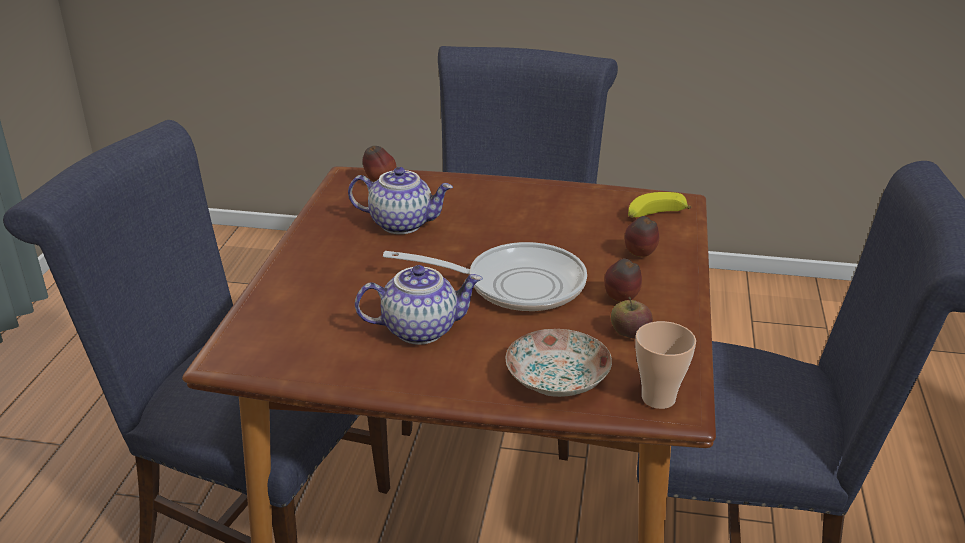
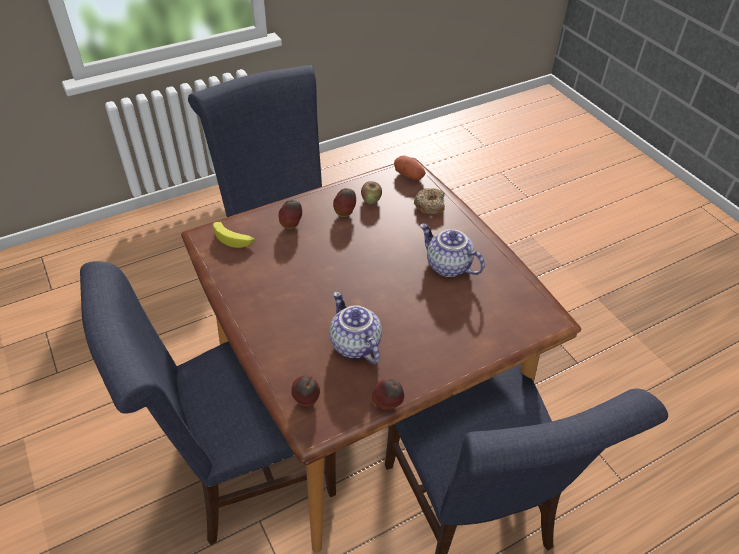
camera: 130 degrees left, 15 degrees up
(314, 213) = (387, 404): none -> apple
(515, 285) = (370, 255): frying pan -> none
(557, 379) = (430, 205): plate -> donut
(658, 398) = (409, 175): cup -> potato

